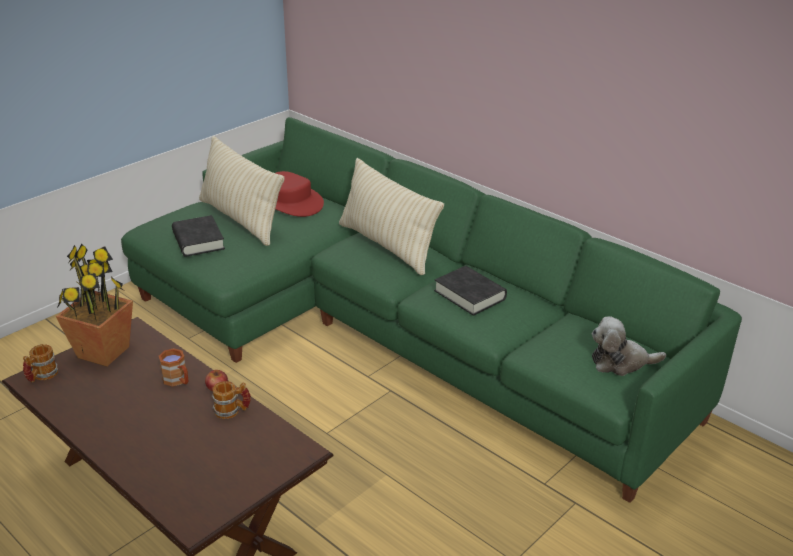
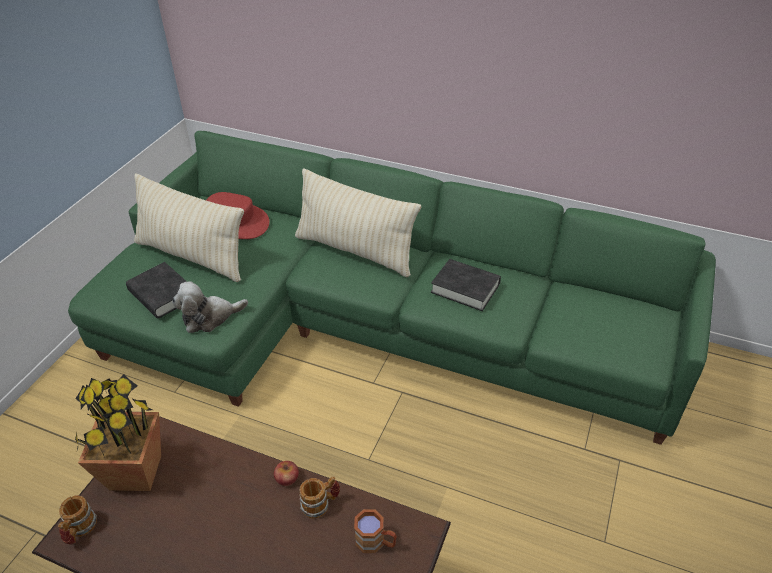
camera: 20 degrees left, 10 degrees up
(178, 381) = (240, 484): brown mug -> brown mug (376, 542)
(620, 362) = (634, 325): plush toy -> plush toy (209, 317)

